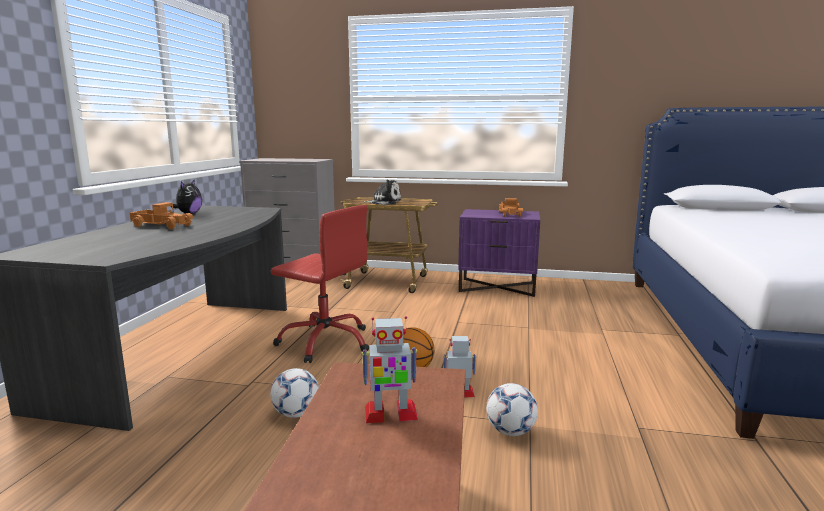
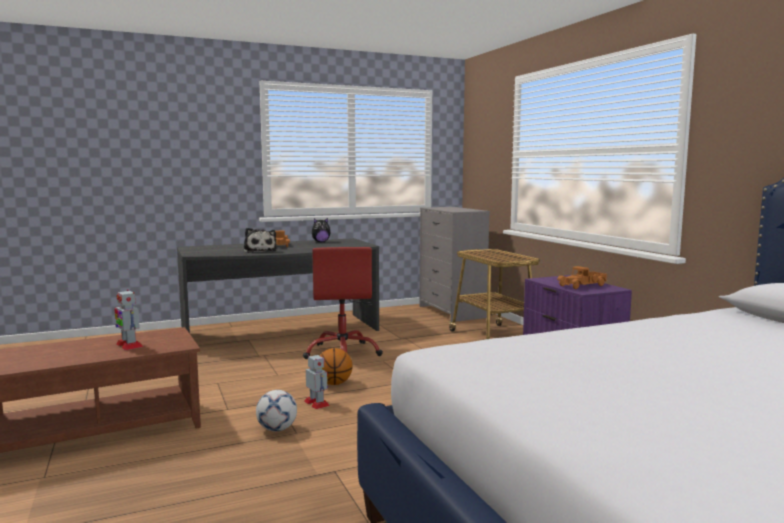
camera: 55 degrees right, 5 degrees down
(296, 414) = (238, 374): football -> none
(384, 202) = (489, 255): plush toy -> plush toy (259, 251)

